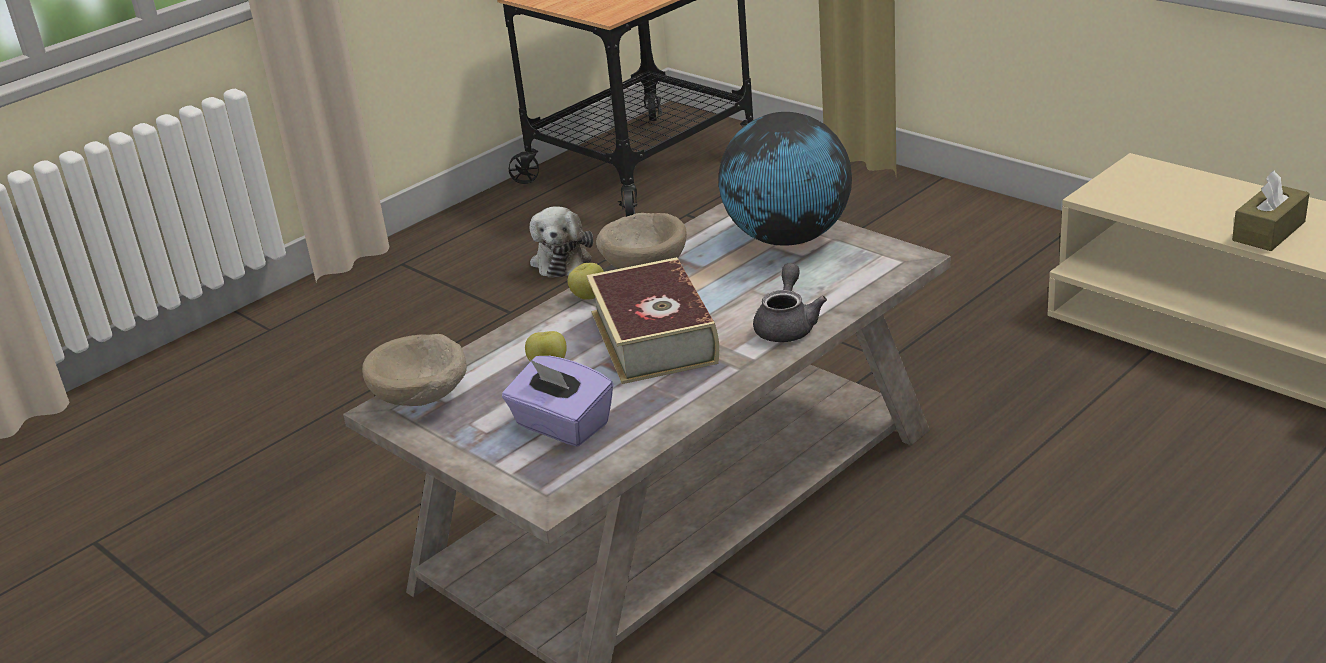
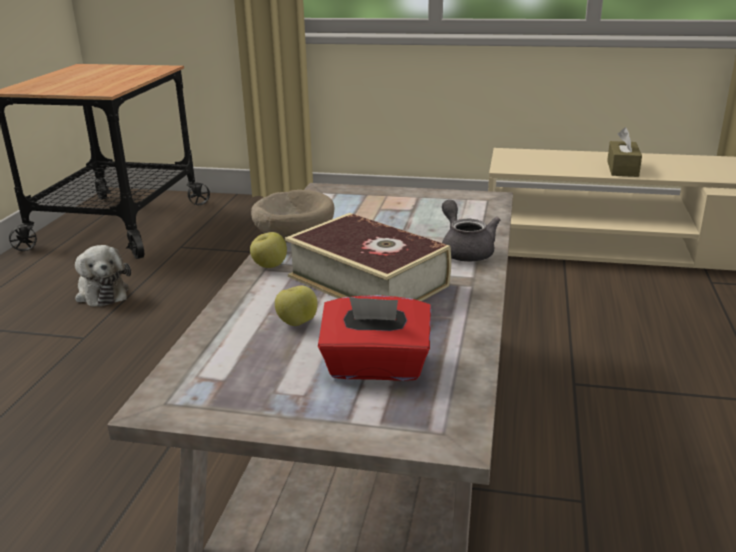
camera: 35 degrees left, 5 degrees down
(422, 399) = (194, 384): beige bowl -> none
(562, 426) = (376, 367): purple tissue box -> red tissue box
(787, 239) = (385, 202): globe -> none

